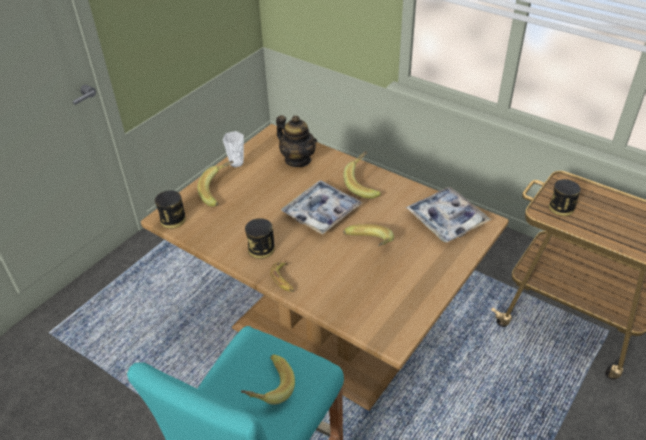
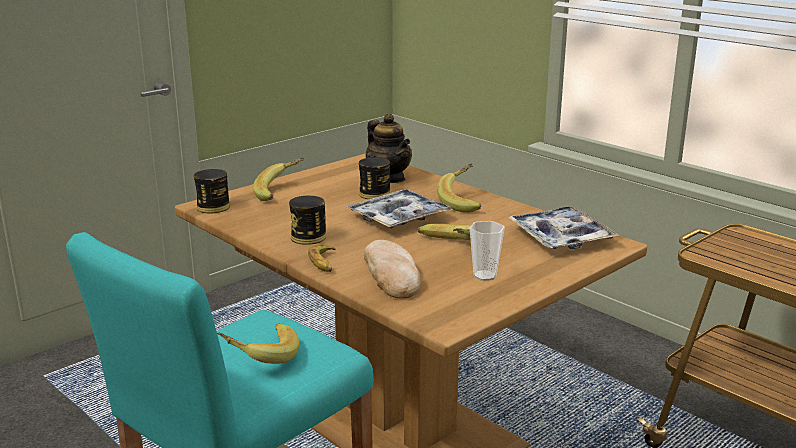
camera: 10 degrees right, 20 degrees down
(236, 163) = (312, 175): cup -> cup (485, 276)
(338, 286) = (392, 274): none -> bread
(561, 207) = (731, 254): can -> can (374, 194)

